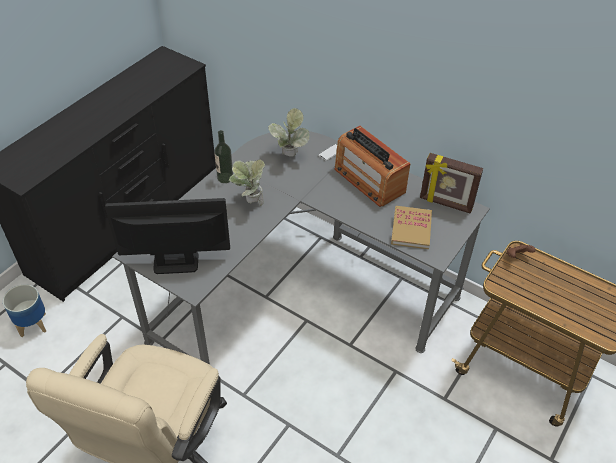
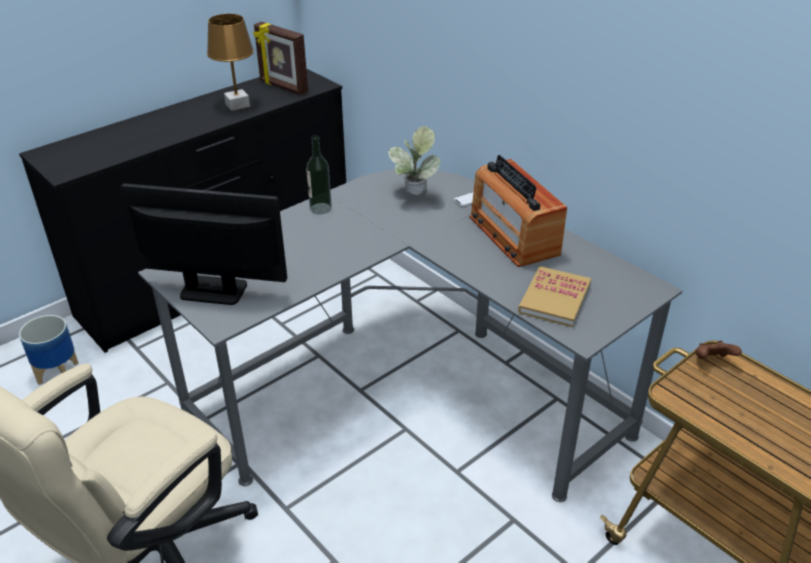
camera: 15 degrees right, 10 degrees down
(131, 95) = (237, 105): none -> brown table lamp
(250, 202) = (341, 239): potted plant -> none
(445, 204) = (616, 276): picture frame -> picture frame (283, 87)

